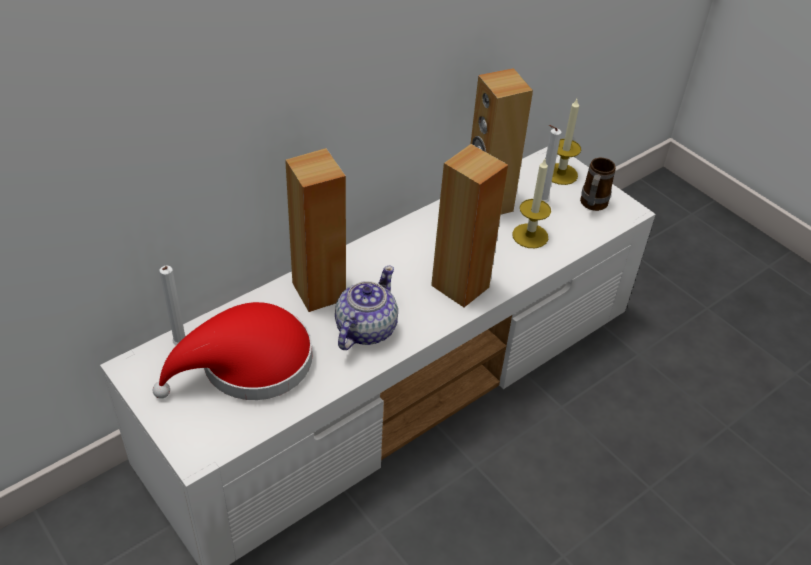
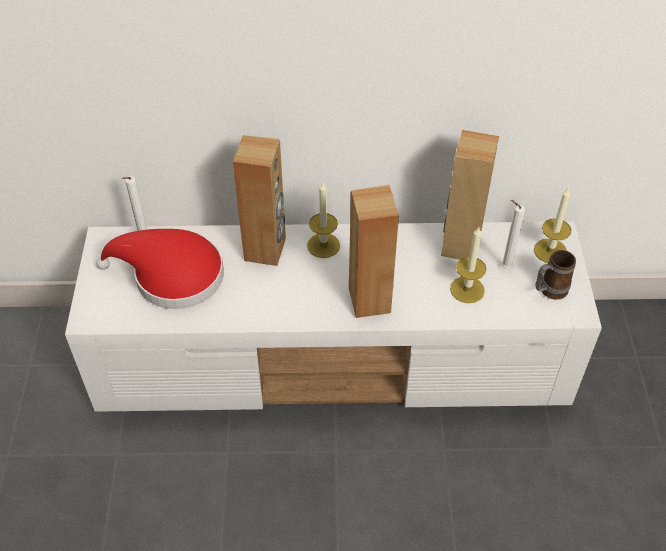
camera: 40 degrees right, 5 degrees up
(365, 329) = (269, 295): teapot -> none
(370, 260) = (323, 245): none -> candle

